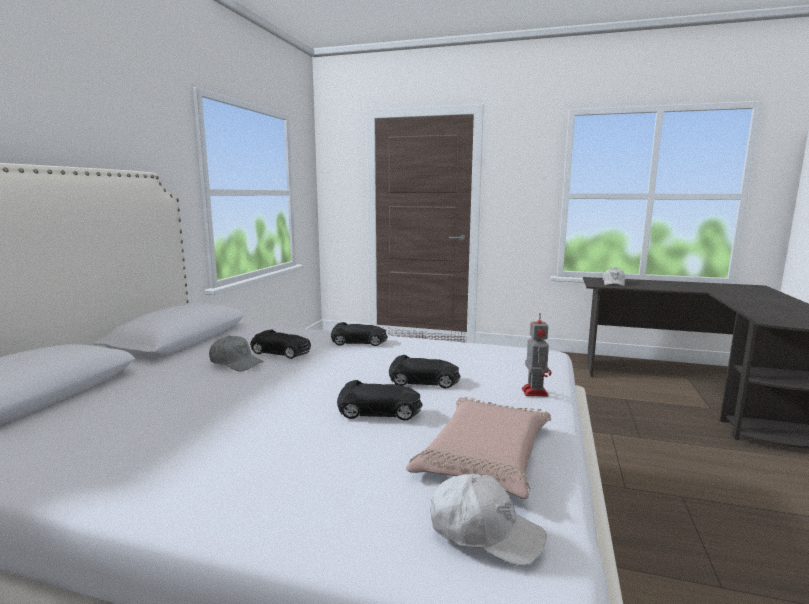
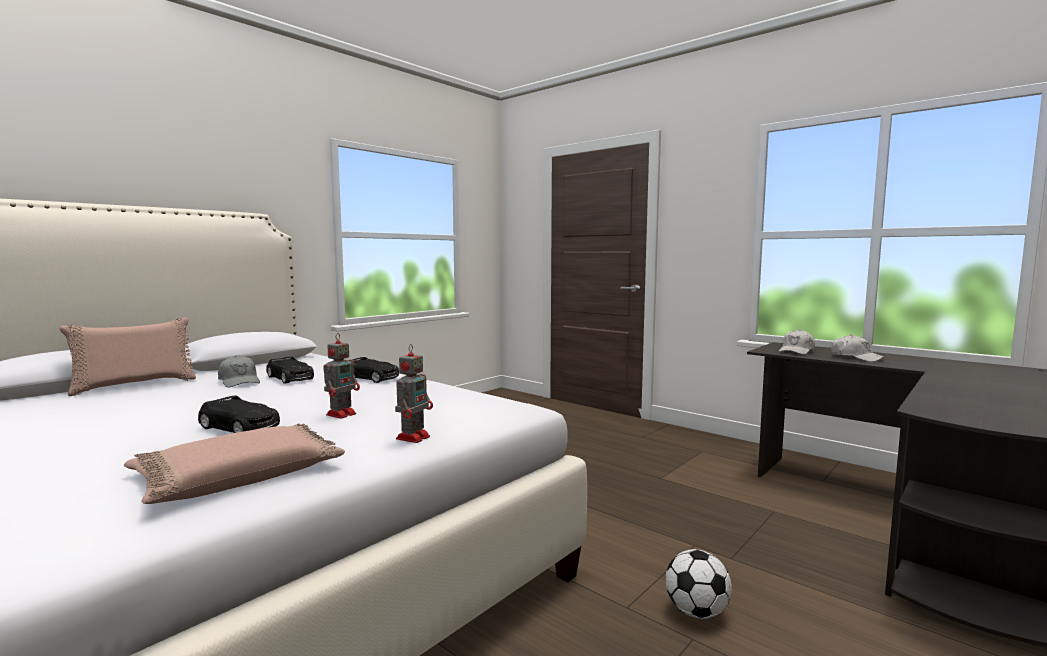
camera: 25 degrees right, 5 degrees down
(121, 385) = (134, 385): none -> beige pillow
(424, 381) = (342, 414): black toy car -> toy robot
(484, 532) = (78, 521): white cap -> white cap (855, 357)
(664, 478) = (696, 612): none -> football

